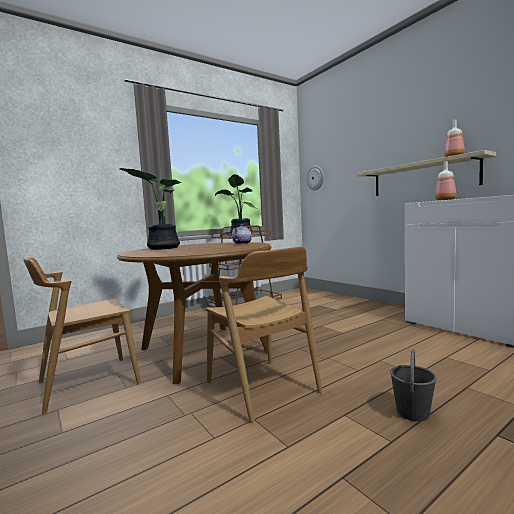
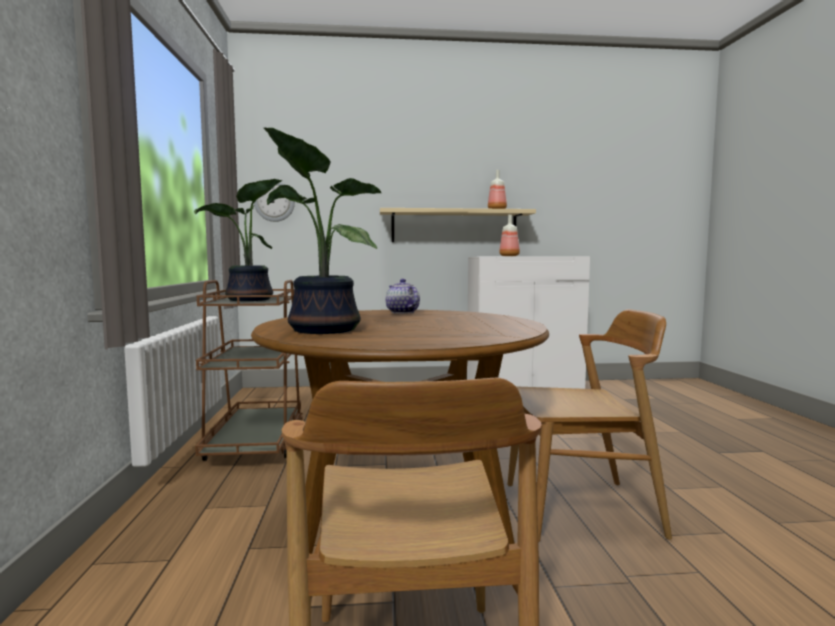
camera: 60 degrees left, 0 degrees up
(412, 413) = (677, 463): grey bucket -> none

